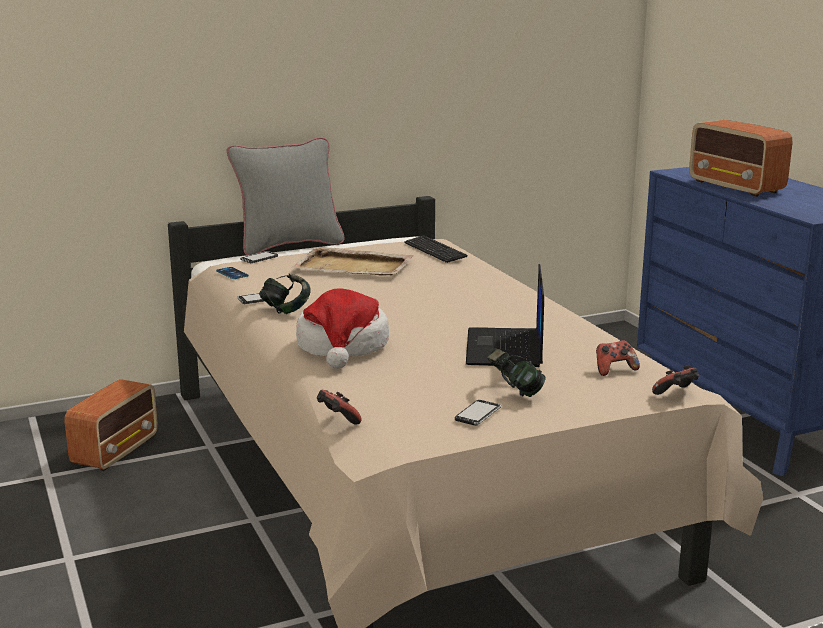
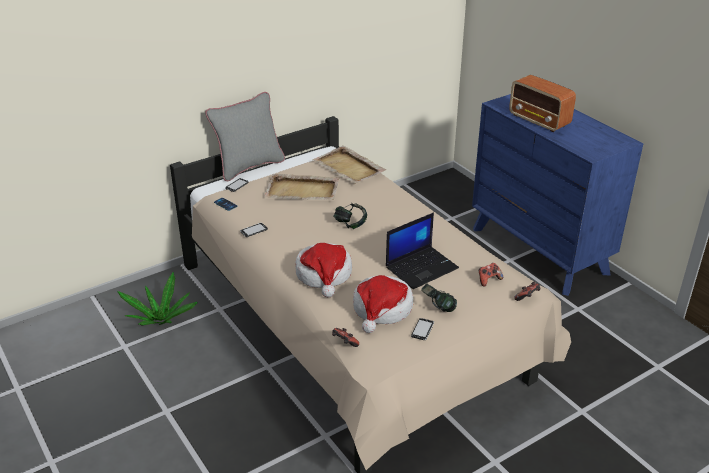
camera: 10 degrees left, 15 degrees up
(116, 451) = (161, 320): radio -> potted plant
(285, 310) = (275, 241): headphones -> headphones (350, 224)
(419, 387) = (382, 309): none -> hat
(435, 251) = (349, 167): keyboard -> beige tray
(505, 349) = (421, 267): laptop -> laptop turned 120 degrees counterclockwise

